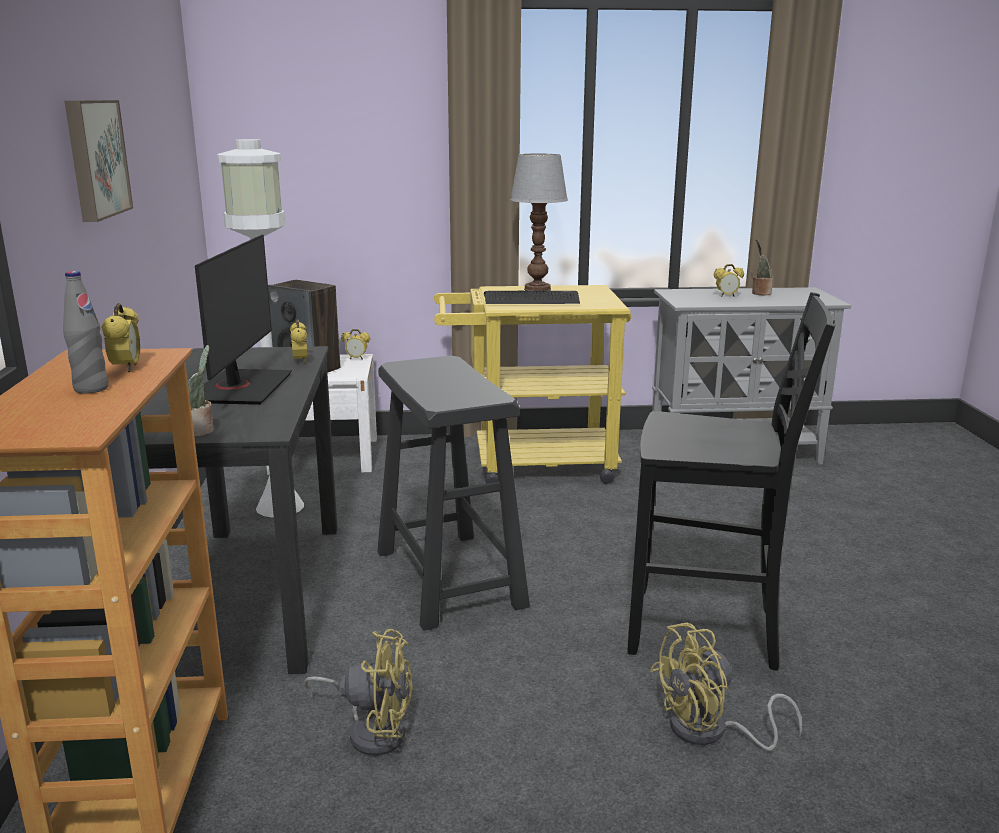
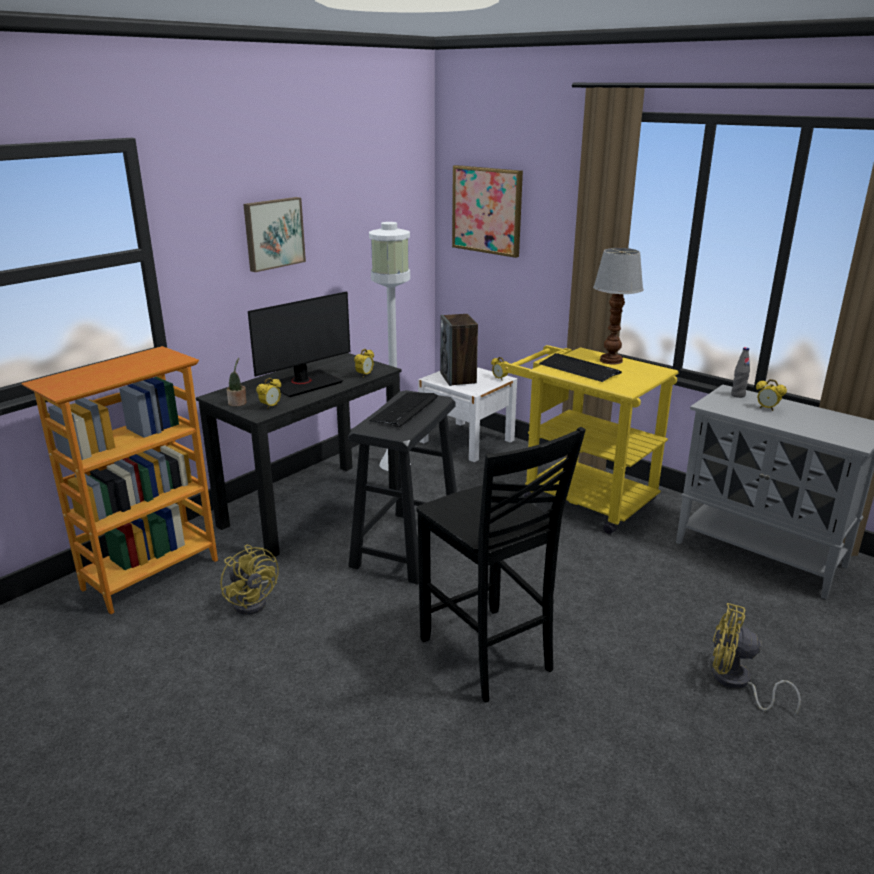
camera: 45 degrees right, 5 degrees up
(91, 389) = (116, 371): grey bottle -> grey bottle (738, 395)
(127, 368) = (151, 364): alarm clock -> alarm clock (270, 407)
(294, 136) = (487, 210): none -> picture
(436, 377) = (405, 410): none -> keyboard
(710, 732) = (385, 704): yellow fan -> yellow fan (736, 683)
(760, 293) = (809, 414): potted plant -> none

